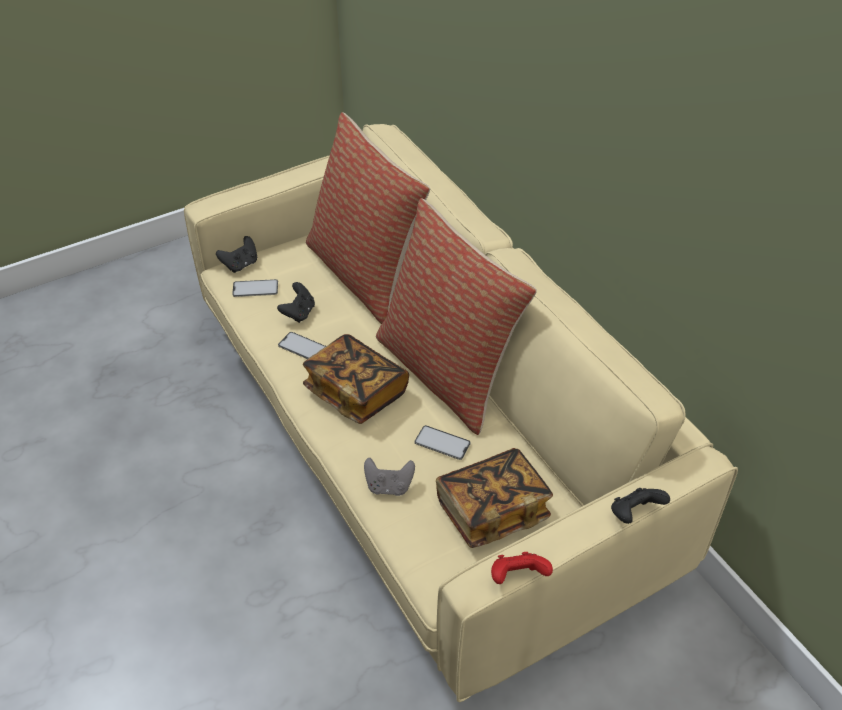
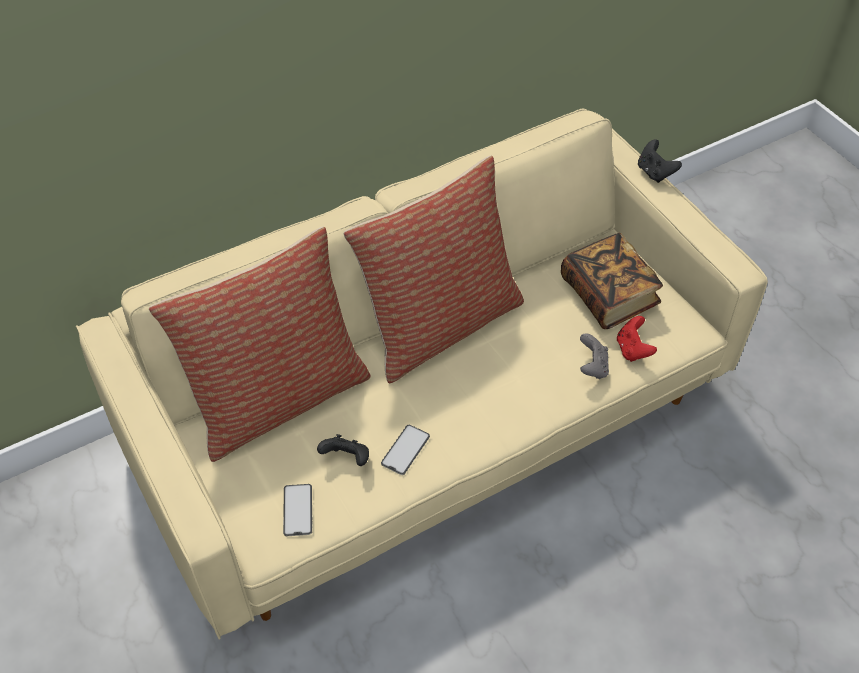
camera: 90 degrees left, 5 degrees up
(240, 265) = (248, 532): black game controller -> none
(356, 392) = (473, 397): book -> none
(442, 443) = (535, 328): phone -> none
(517, 577) = (726, 243): red game controller -> red game controller (632, 349)

